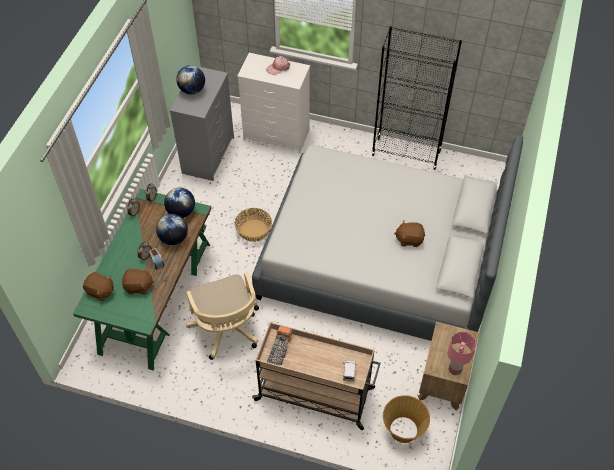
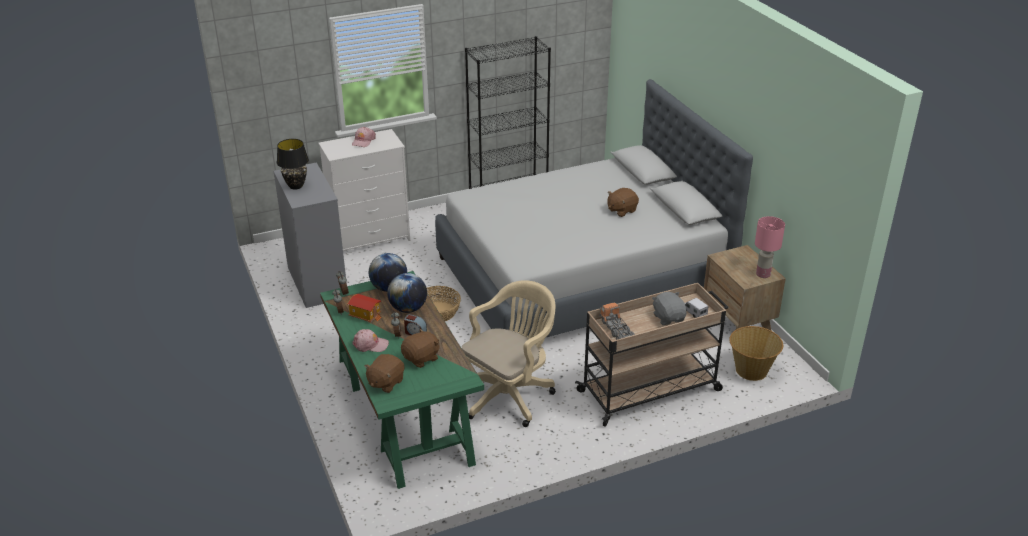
camera: 40 degrees left, 20 degrees down
(100, 291) = (385, 382): brown plush toy -> brown plush toy turned 135 degrees clockwise
(123, 254) = (370, 344): none -> pink cap
(145, 227) = (365, 315): none -> toy house
(192, 90) = (296, 186): globe -> black table lamp
(227, 331) = (510, 394): beige office chair -> beige office chair turned 75 degrees counterclockwise
(326, 364) = (668, 318): none -> grey plush toy

